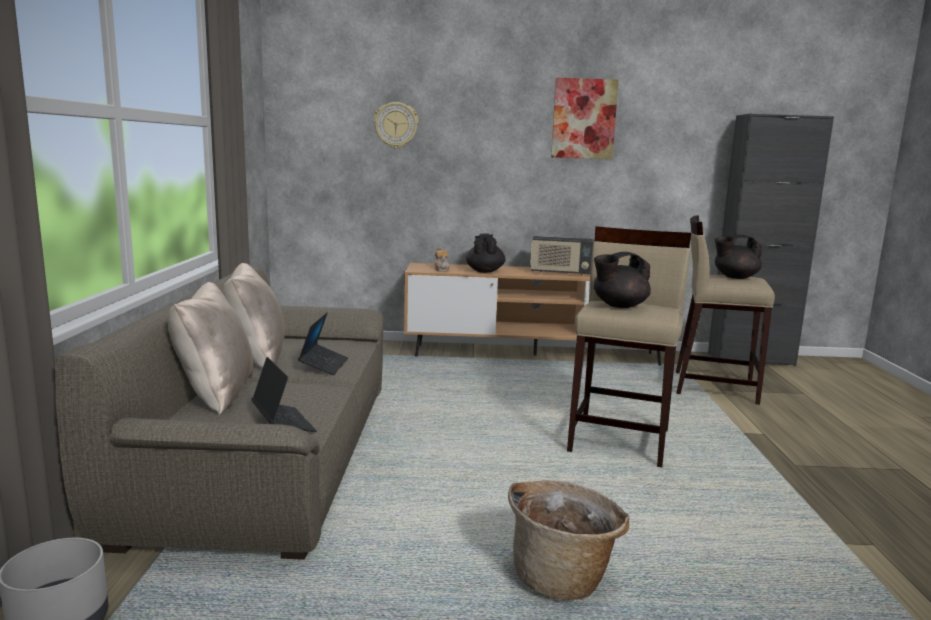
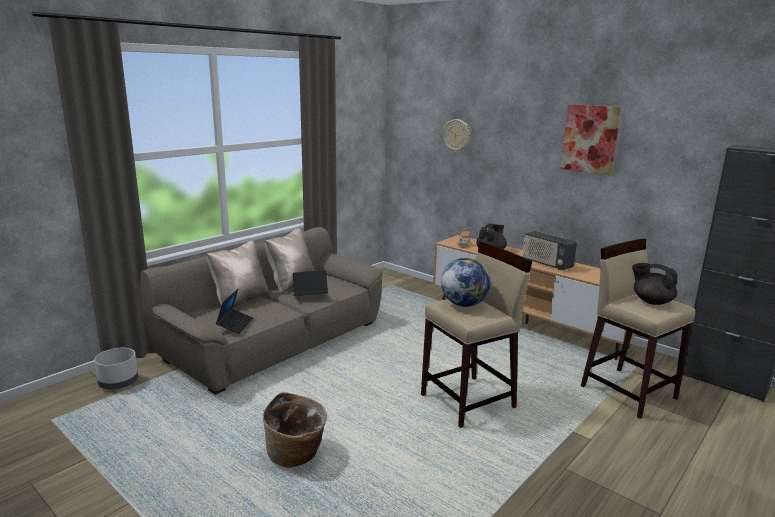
camera: 40 degrees right, 5 degrees up
(324, 365) = (309, 297): laptop -> laptop turned 150 degrees counterclockwise
(619, 306) = (463, 304): black teapot -> globe

